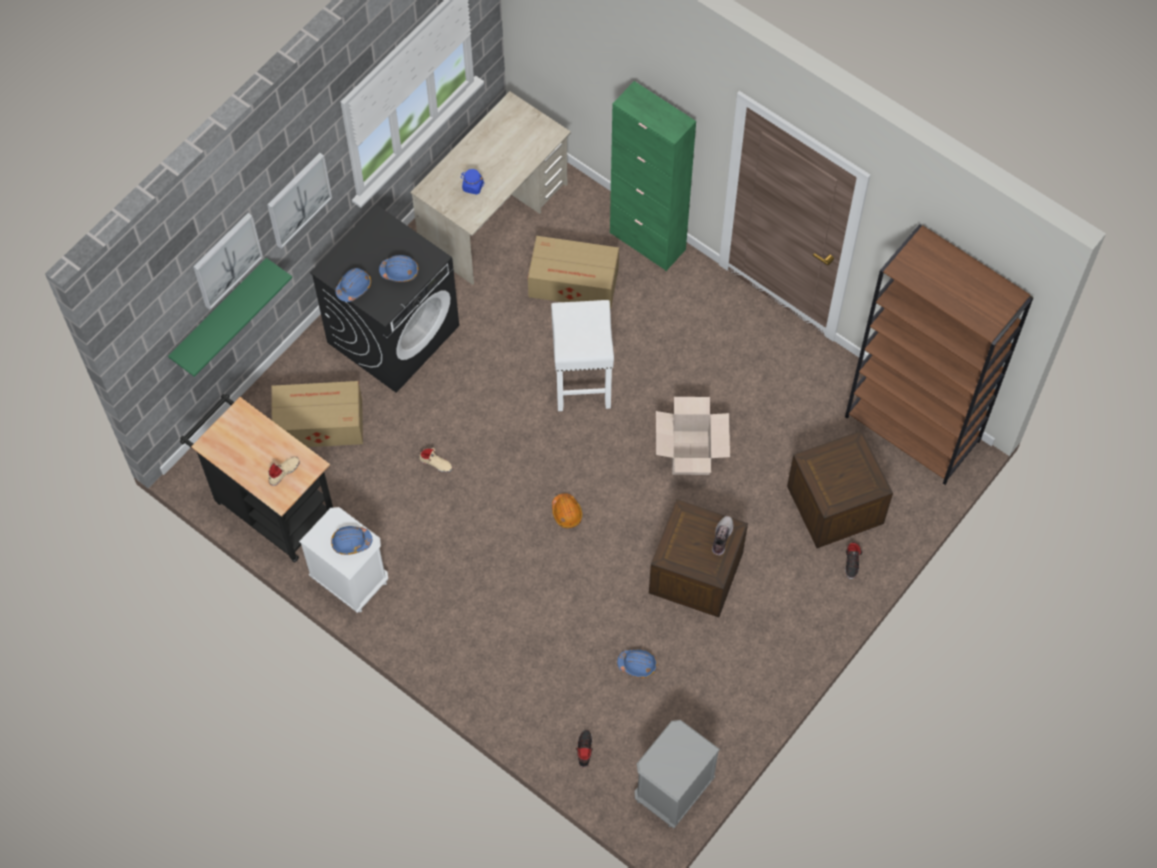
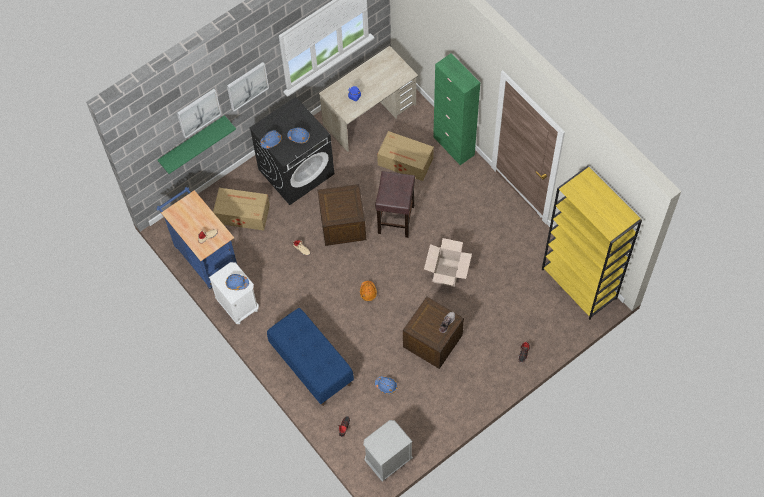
camera: 15 degrees right, 0 degrees up
(270, 506) = (204, 255): black cart -> blue cart
(501, 656) = (311, 365): none -> blue bench
(582, 383) = (396, 220): white stool -> brown stool
(835, 505) = (522, 318): crate -> crate (343, 224)
(913, 429) = (579, 284): brown bookcase -> yellow bookcase

